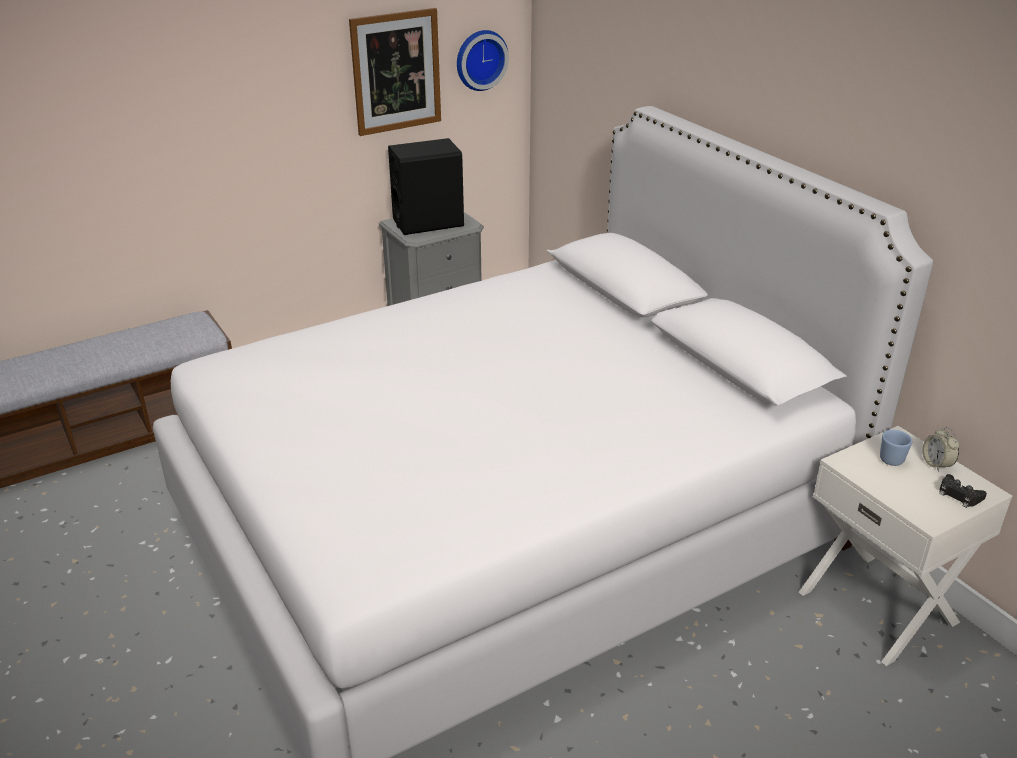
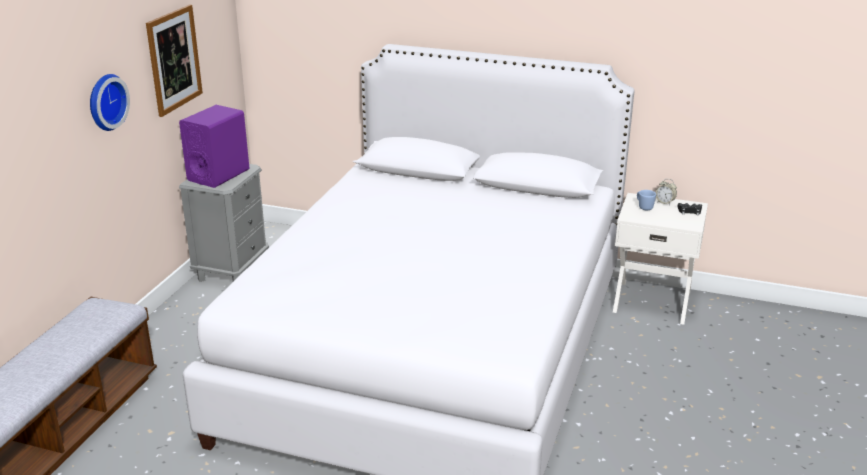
camera: 40 degrees left, 5 degrees down
(428, 223) = (218, 175): black speaker -> purple speaker
(480, 59) = (215, 39): wall clock -> wall clock (105, 101)

